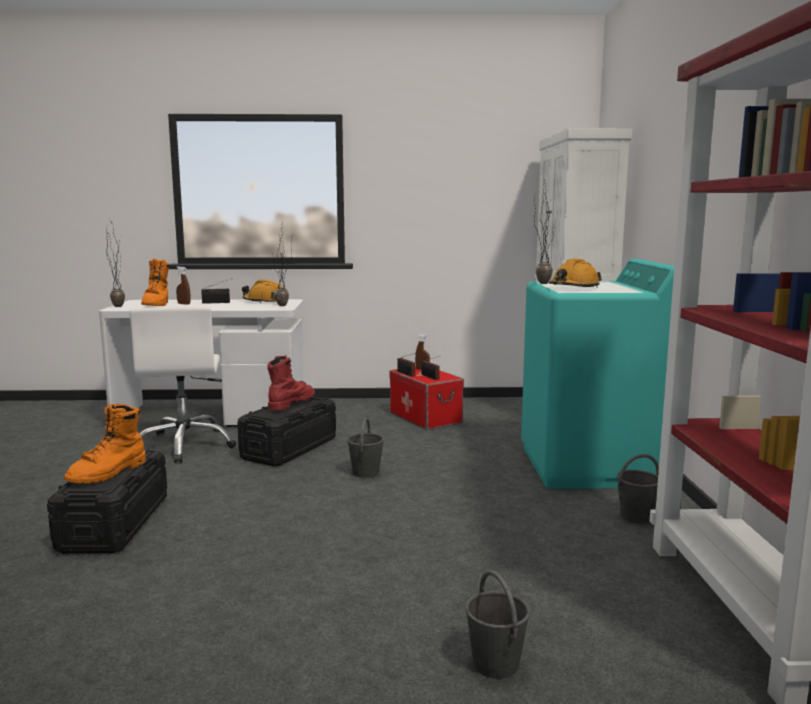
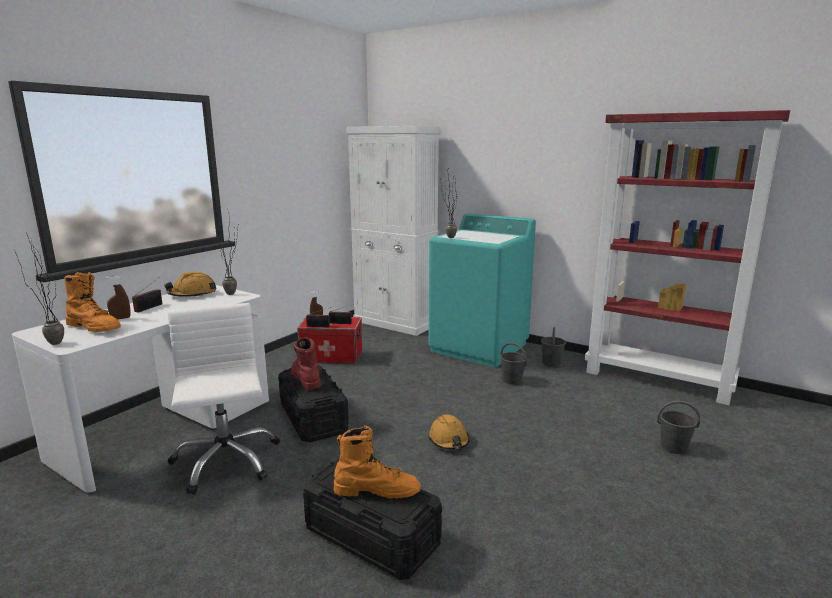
camera: 55 degrees left, 5 degrees up
(108, 473) = (377, 490): orange boot -> orange boot turned 60 degrees counterclockwise
(185, 445) = (225, 461): white office chair -> white office chair turned 135 degrees counterclockwise
(365, 473) = (405, 406): grey bucket -> grey bucket (512, 380)
(574, 288) = (483, 238): orange hard hat -> orange hard hat (449, 440)

